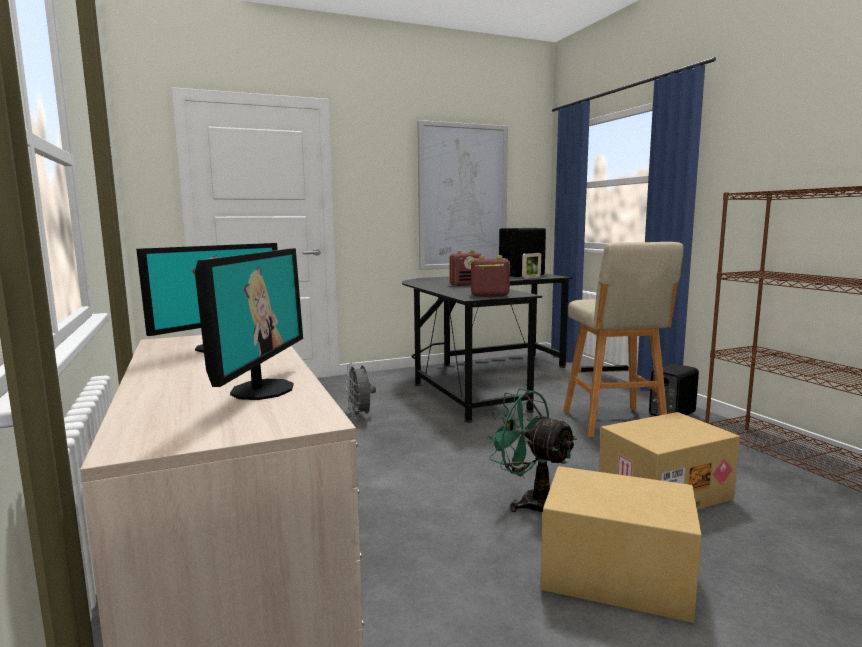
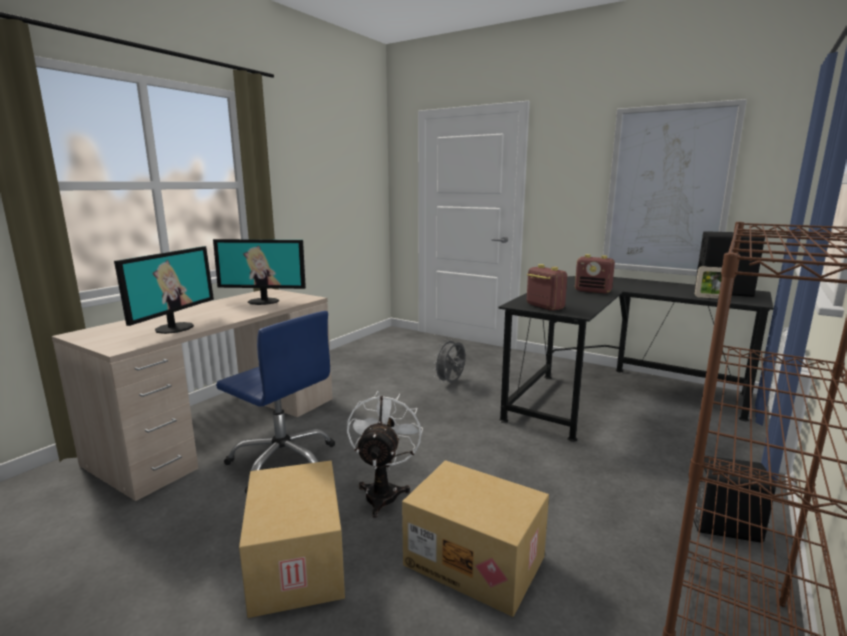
camera: 55 degrees right, 5 degrees up
(261, 389) = (174, 328): monitor -> monitor turned 45 degrees counterclockwise
(404, 542) = (283, 462): none -> blue office chair
(531, 501) = (383, 492): green fan -> white fan
(614, 423) = (621, 492): beige stool -> none

